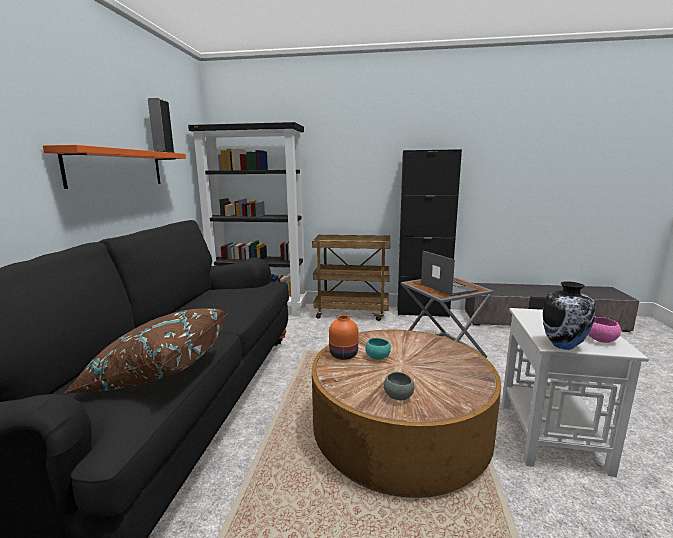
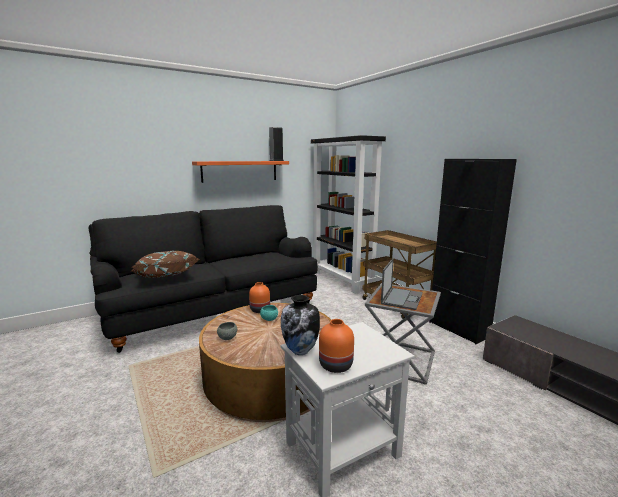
camera: 50 degrees right, 0 degrees up
(600, 340) = (335, 365): pink bowl -> orange vase

